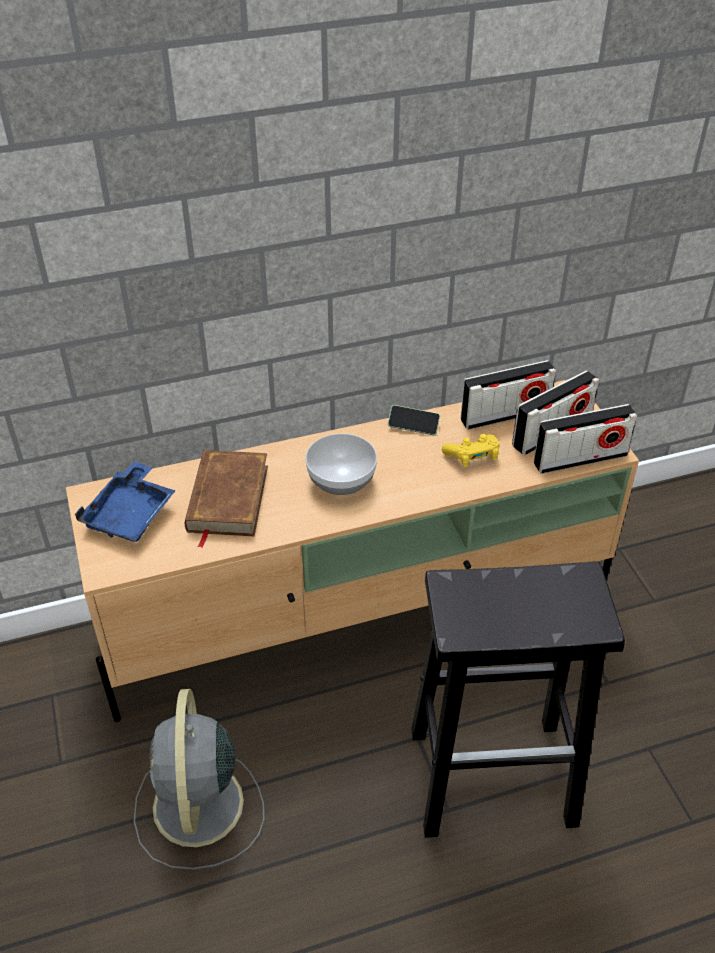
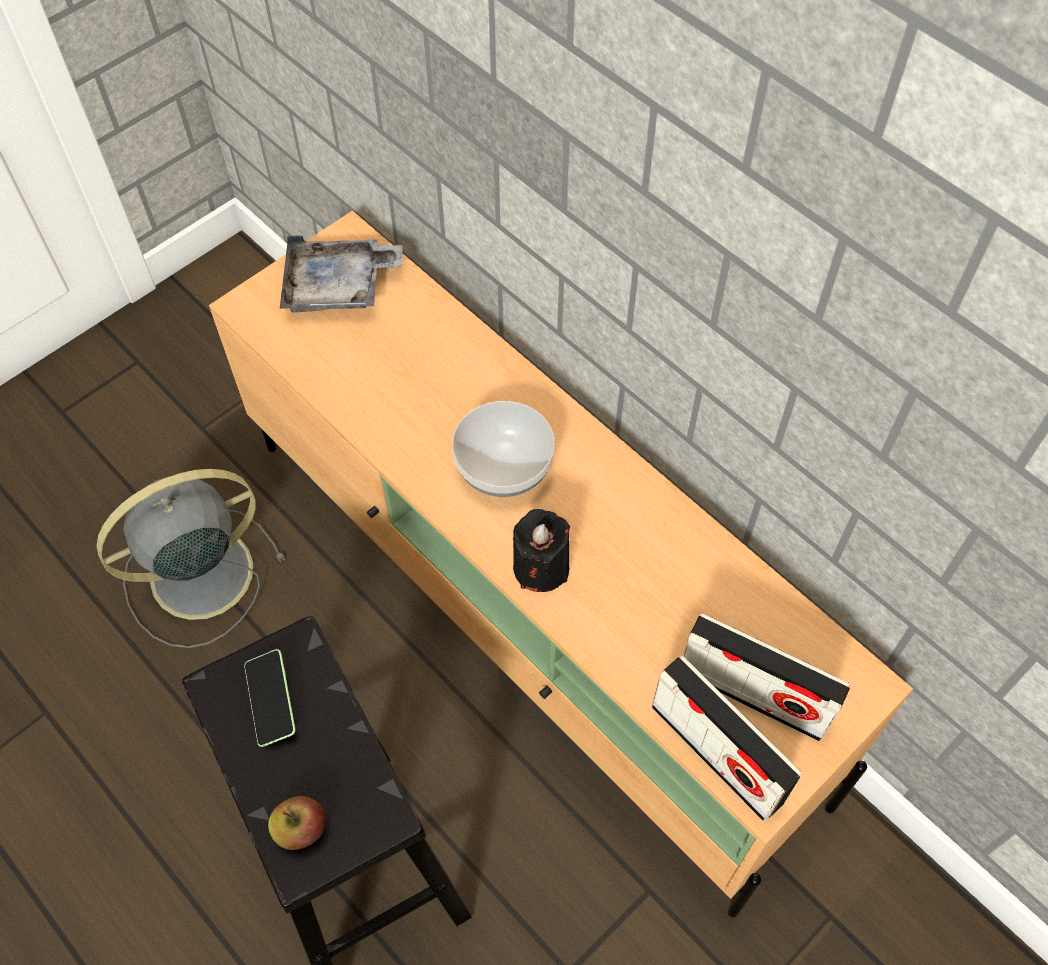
camera: 65 degrees right, 15 degrees up
(131, 514) = (339, 287): blue tray -> grey tray
(227, 499) = (409, 364): brown book -> none
(413, 425) = (659, 508): phone -> phone (272, 702)
(423, 488) = (541, 567): none -> black candle
(473, 457) = (637, 605): yellow game controller -> none
(505, 414) = (755, 616): radio -> none
(577, 617) = (301, 829): none -> apple

